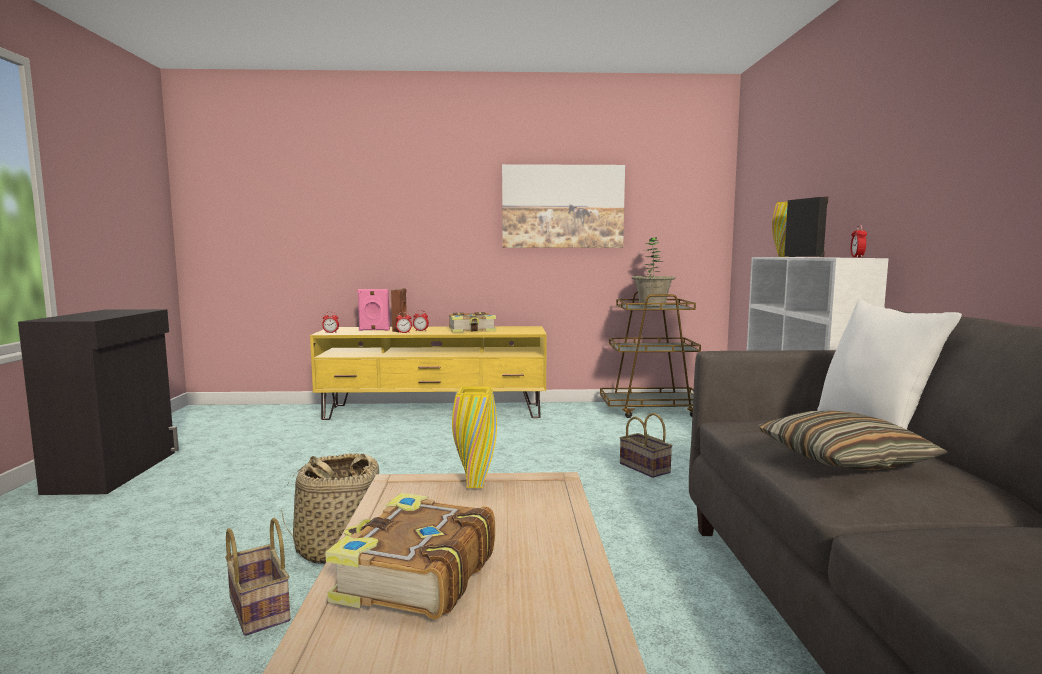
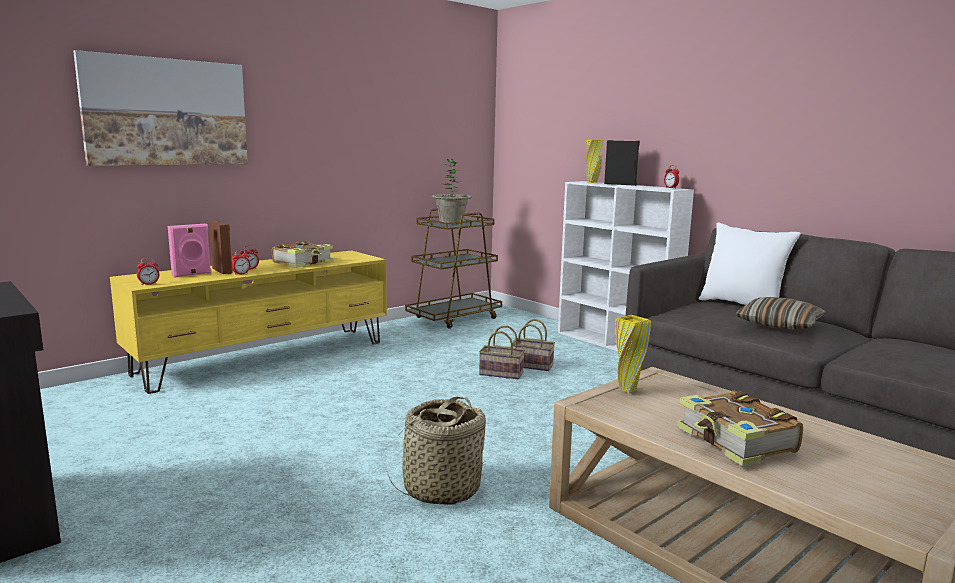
camera: 40 degrees left, 5 degrees up
(257, 608) = (475, 548): basket -> basket (500, 374)
(562, 207) = (364, 126): picture -> picture (166, 112)

